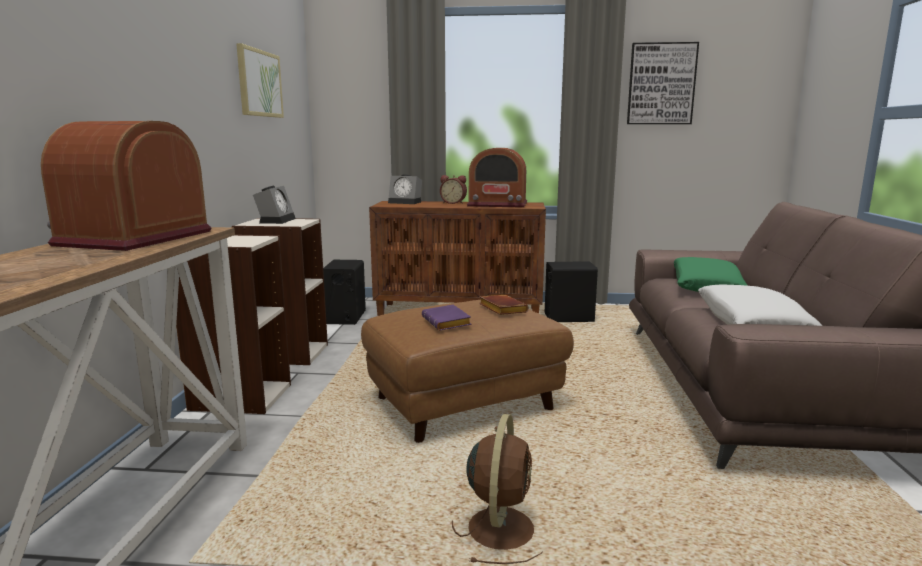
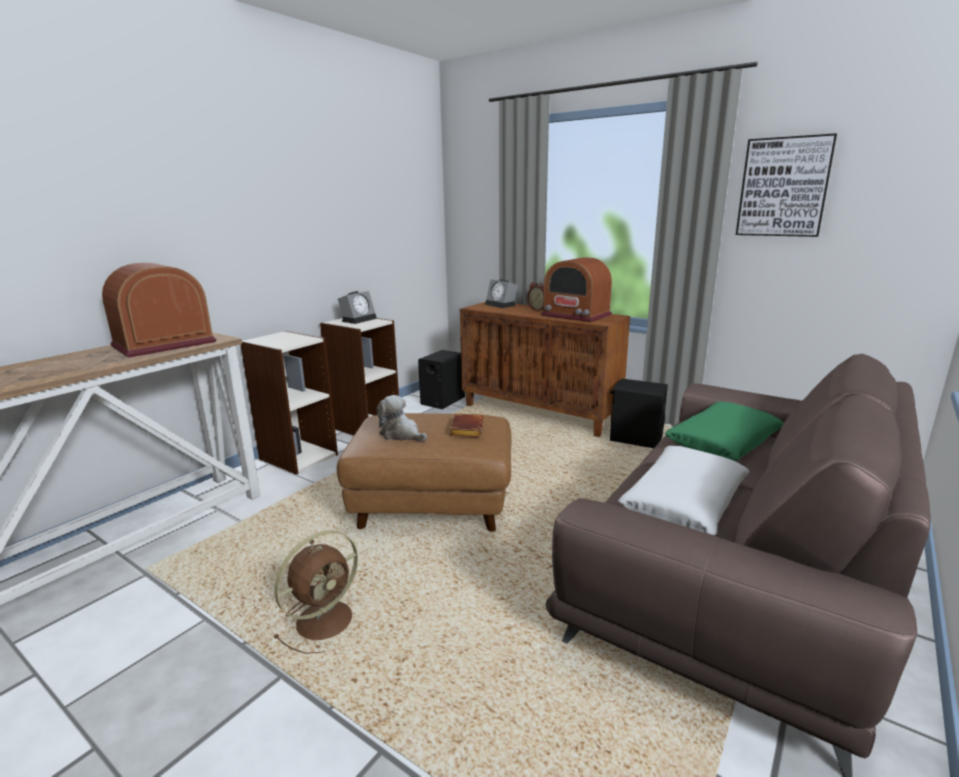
camera: 30 degrees right, 5 degrees up
(259, 83) = (367, 202): picture -> none
(448, 322) = (401, 434): purple book -> plush toy

